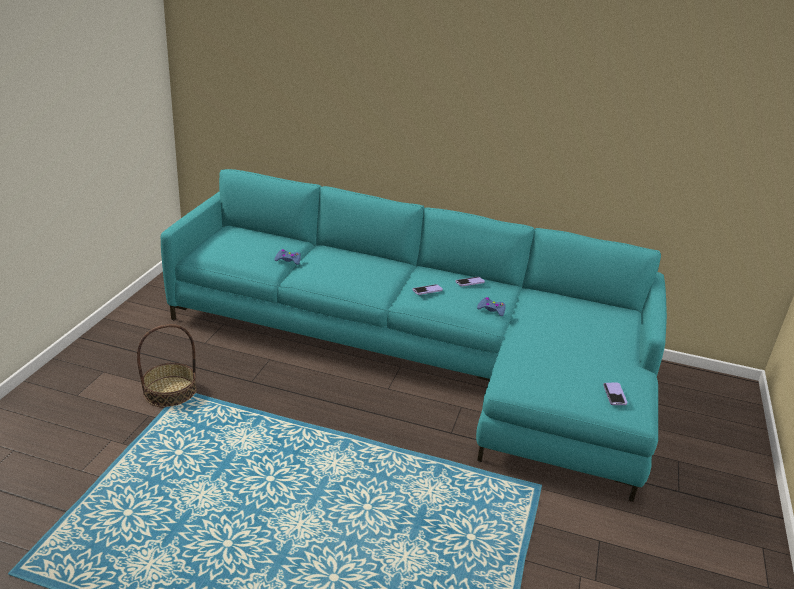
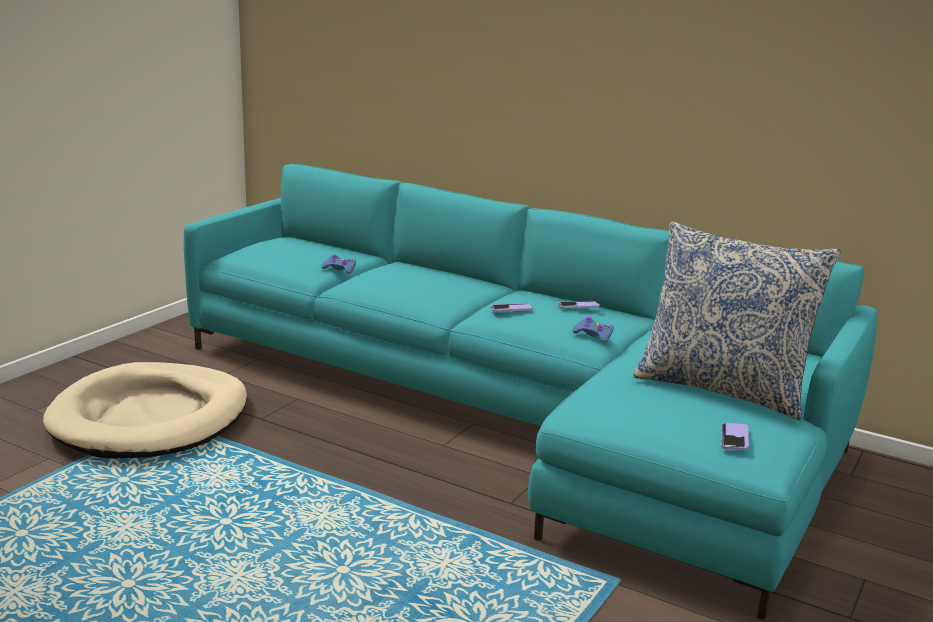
camera: 15 degrees right, 10 degrees down
(170, 391) = (151, 418): basket -> beige dog bed
(590, 350) = (722, 389): none -> pillow

